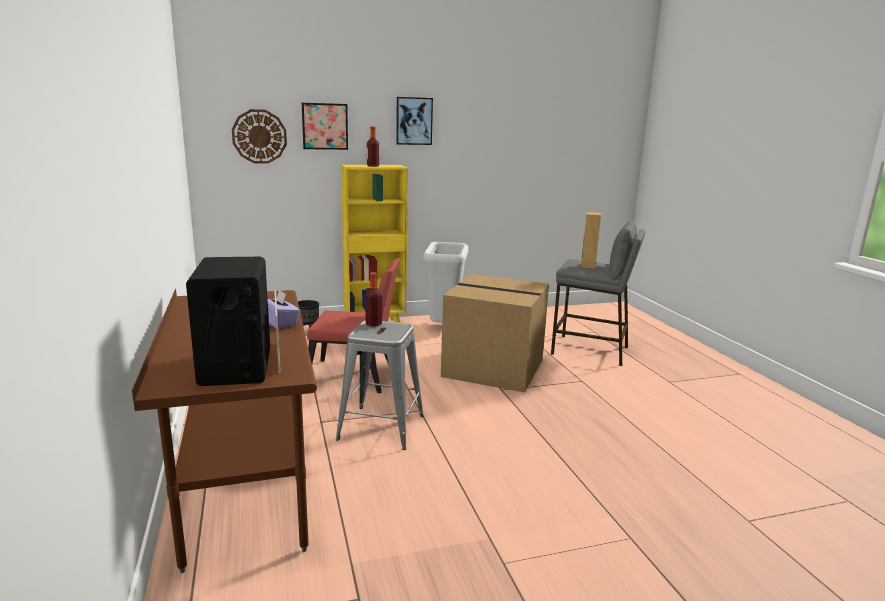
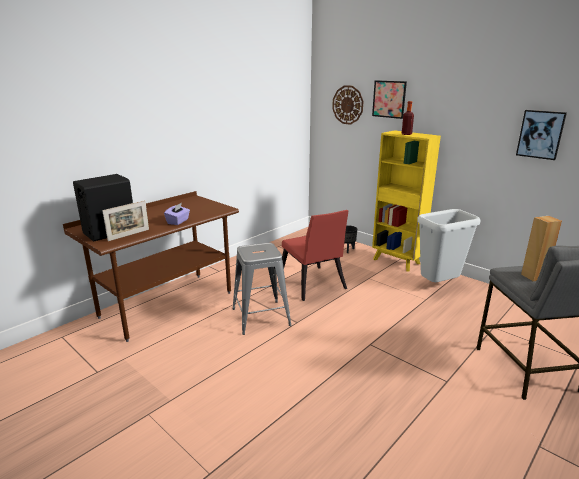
camera: 60 degrees right, 5 degrees up
(373, 324) = (265, 246): bottle -> none
(414, 121) = (460, 97): picture -> picture (540, 134)
(495, 367) = (404, 329): cardboard box -> none

